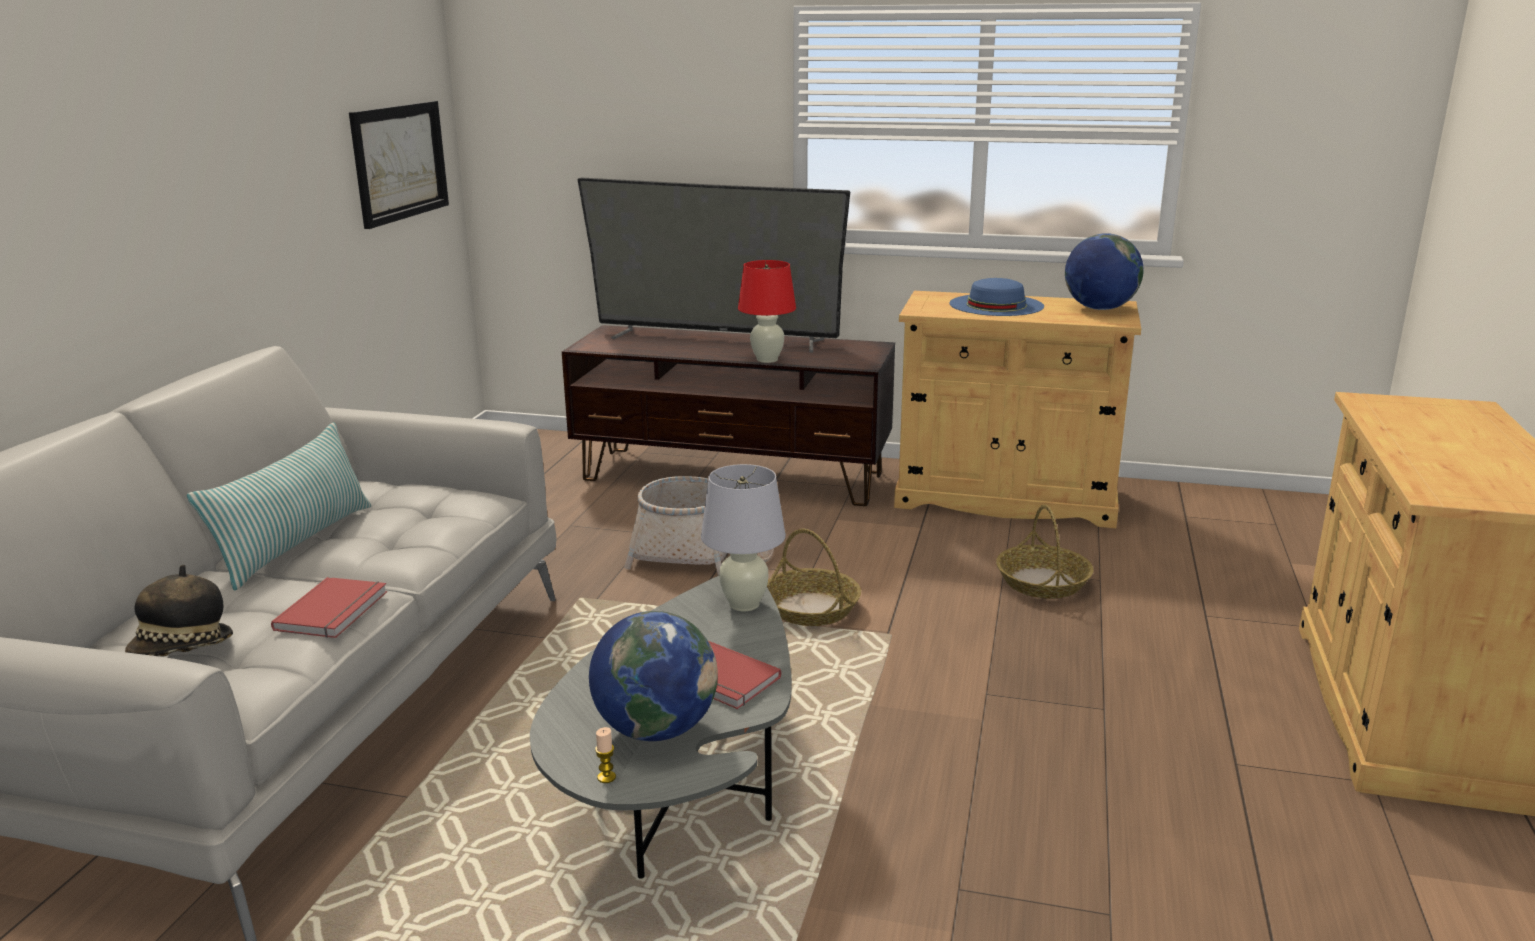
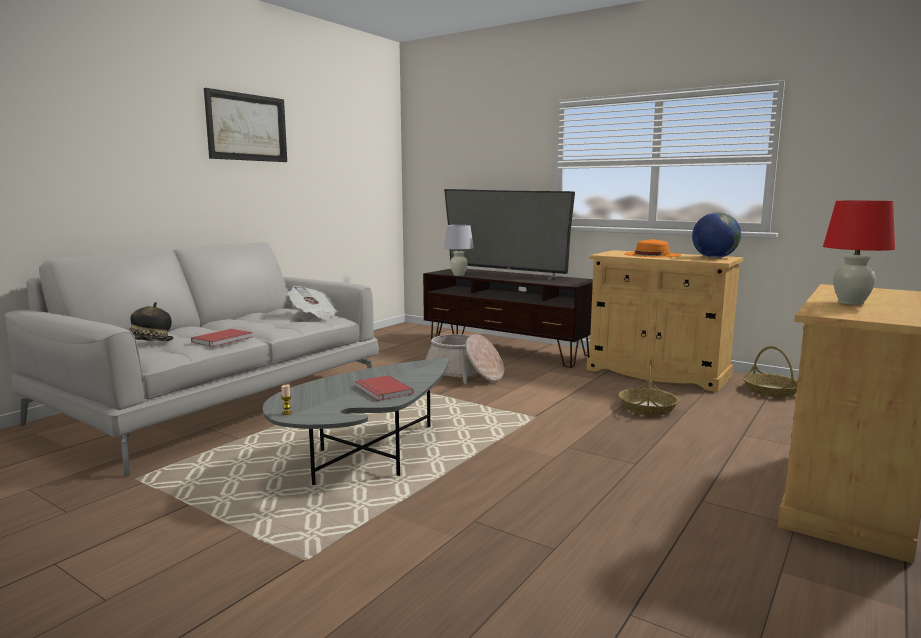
camera: 20 degrees right, 10 degrees down
(295, 543) = (237, 322): pillow -> none
(399, 162) = (363, 180): picture -> picture (247, 127)
(440, 500) = (314, 315): none -> newspaper
(656, 729) = (330, 402): globe -> none
(744, 604) = (427, 369): white table lamp -> white table lamp (458, 275)
(767, 360) = (521, 280): red table lamp -> red table lamp (850, 302)
(812, 608) = (501, 402): basket -> basket (771, 391)
(996, 305) = (652, 254): blue hat -> orange hat

